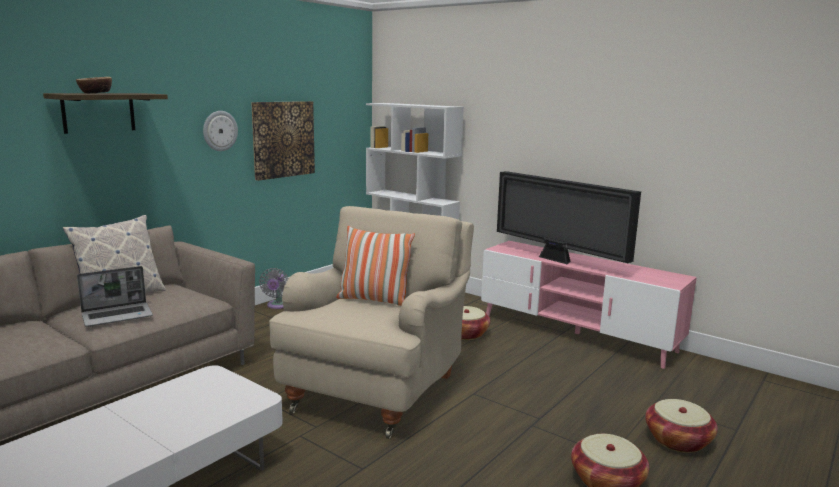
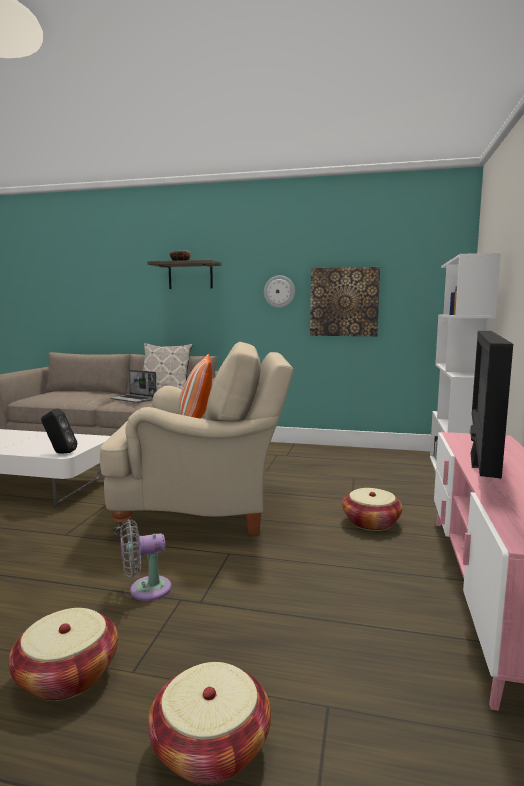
camera: 65 degrees right, 5 degrees down
(251, 401) = (59, 453): none -> black speaker
(277, 305) = (313, 448): grey fan -> grey fan (145, 590)

